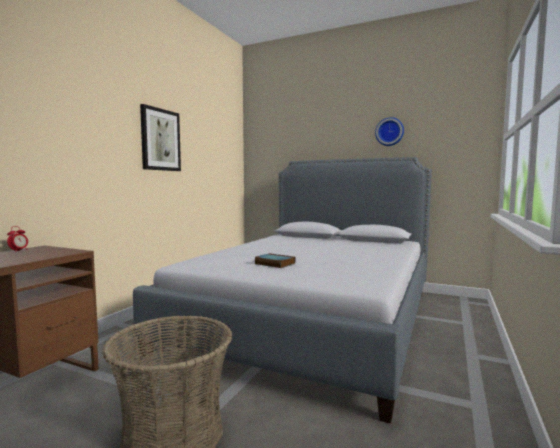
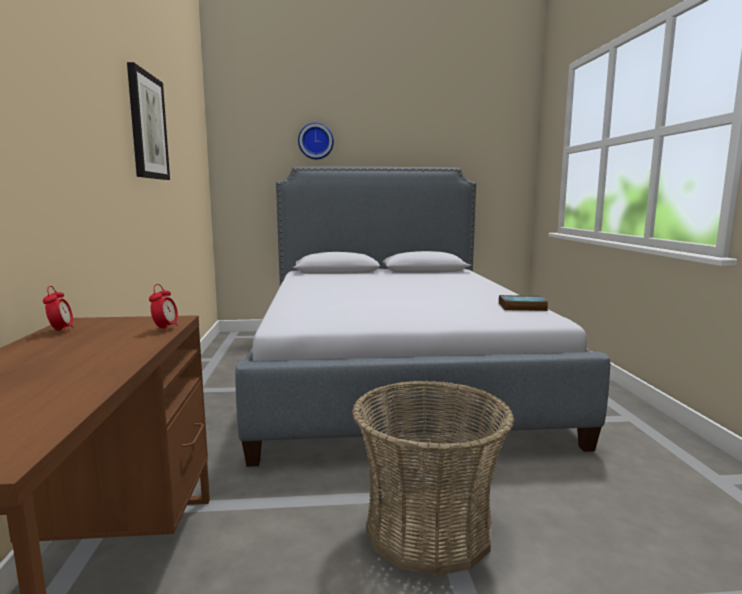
camera: 30 degrees left, 5 degrees up
(54, 255) = (165, 329): none -> alarm clock
(273, 263) = (398, 307): book -> book (521, 307)
(389, 132) = (424, 134): wall clock -> wall clock (315, 141)

